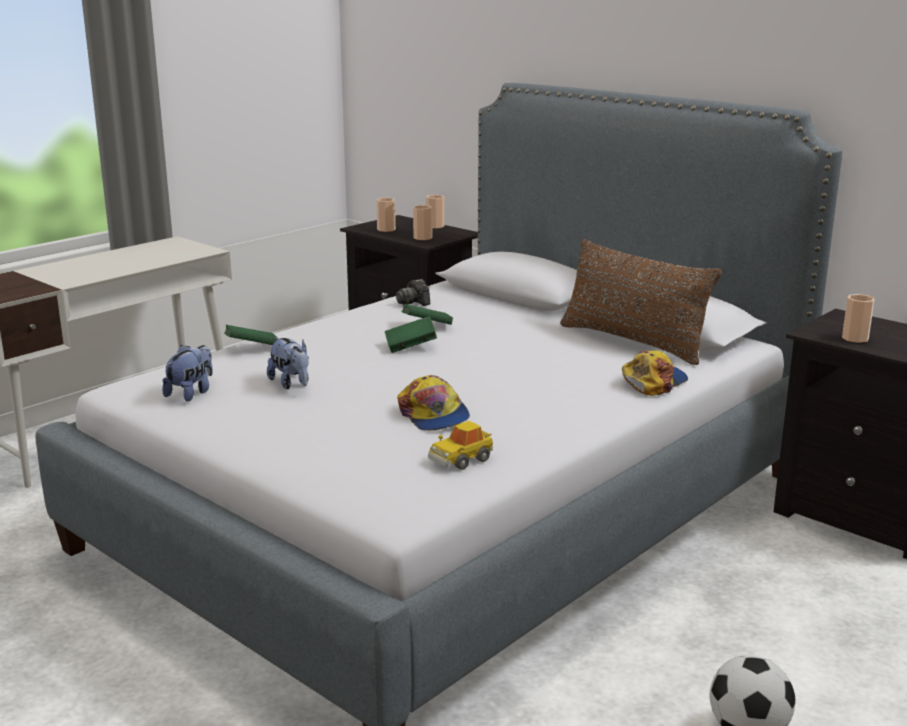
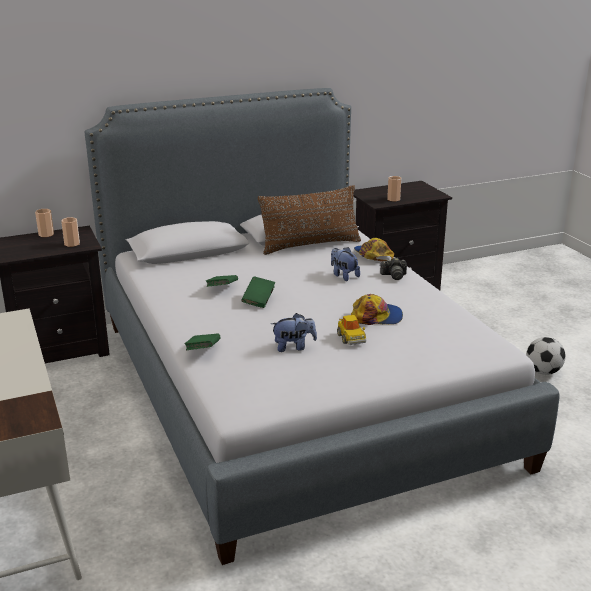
camera: 65 degrees left, 5 degrees up
(191, 393) = (275, 384): plush toy -> plush toy (343, 275)
(386, 229) = (28, 250): cup -> none
(413, 302) = (167, 283): camera -> camera (394, 276)
(461, 459) = (442, 322): toy car -> toy car (351, 338)

